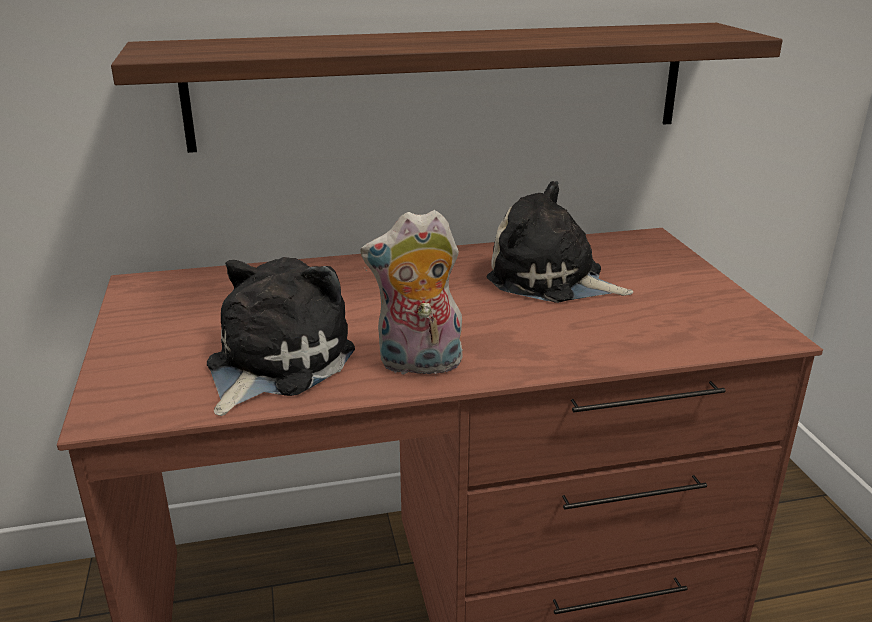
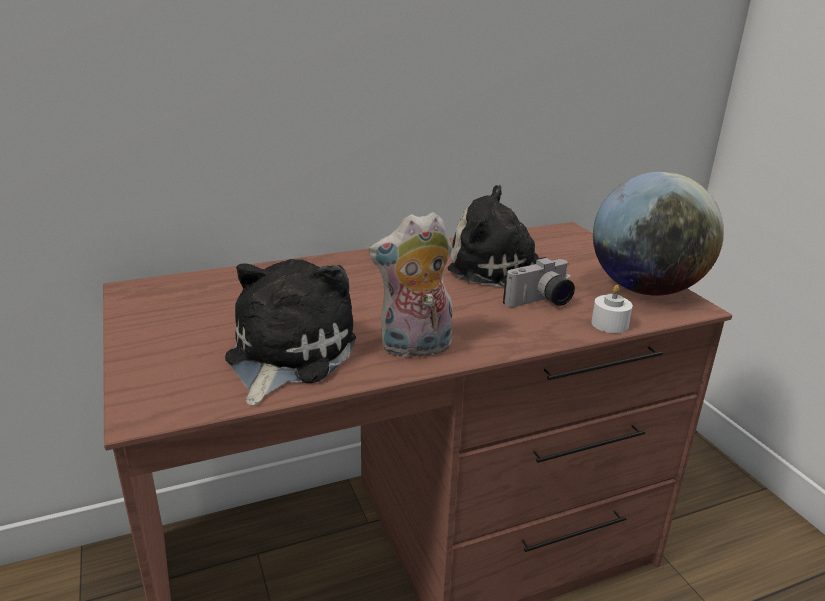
camera: 10 degrees left, 0 degrees up
(443, 85) = (398, 104): shelf -> none
(586, 321) = (541, 302): none -> camera
(660, 351) = (609, 324): none -> white candle
(721, 312) = (645, 289): none -> globe

